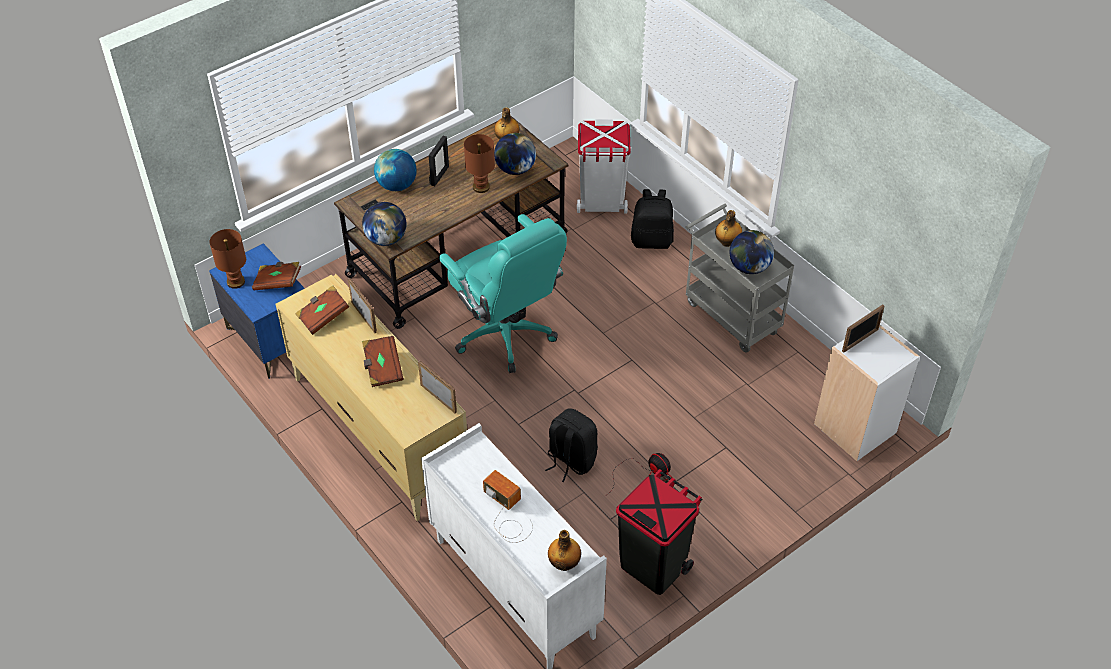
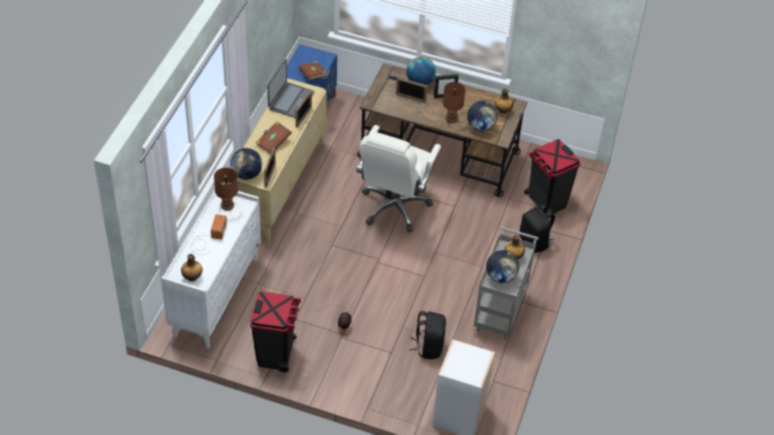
camera: 55 degrees right, 0 degrees up
(236, 282) = (299, 59): brown table lamp -> brown table lamp (227, 205)
(323, 316) = (291, 100): brown book -> laptop
(386, 239) = (373, 98): globe -> globe (247, 174)
(506, 336) = (394, 208): turquoise office chair -> white office chair
(570, 460) = (323, 281): black backpack -> black backpack (428, 346)
(602, 202) = (546, 202): white trash can -> black trash can
(860, 340) = (470, 351): picture frame -> picture frame (410, 98)

